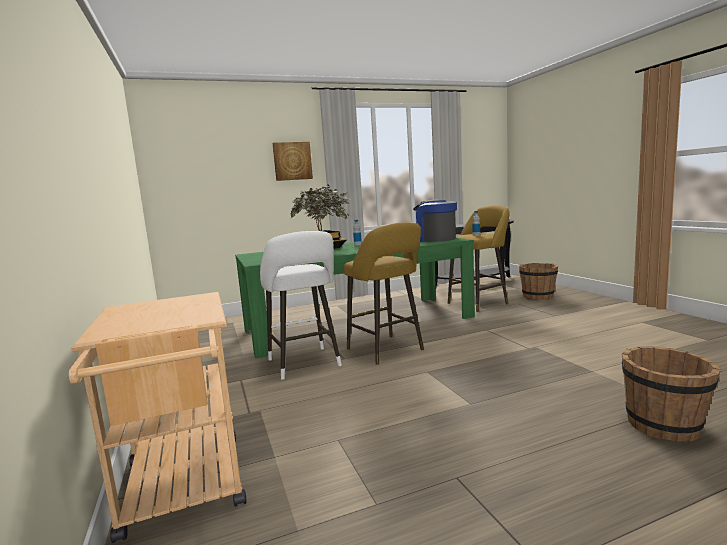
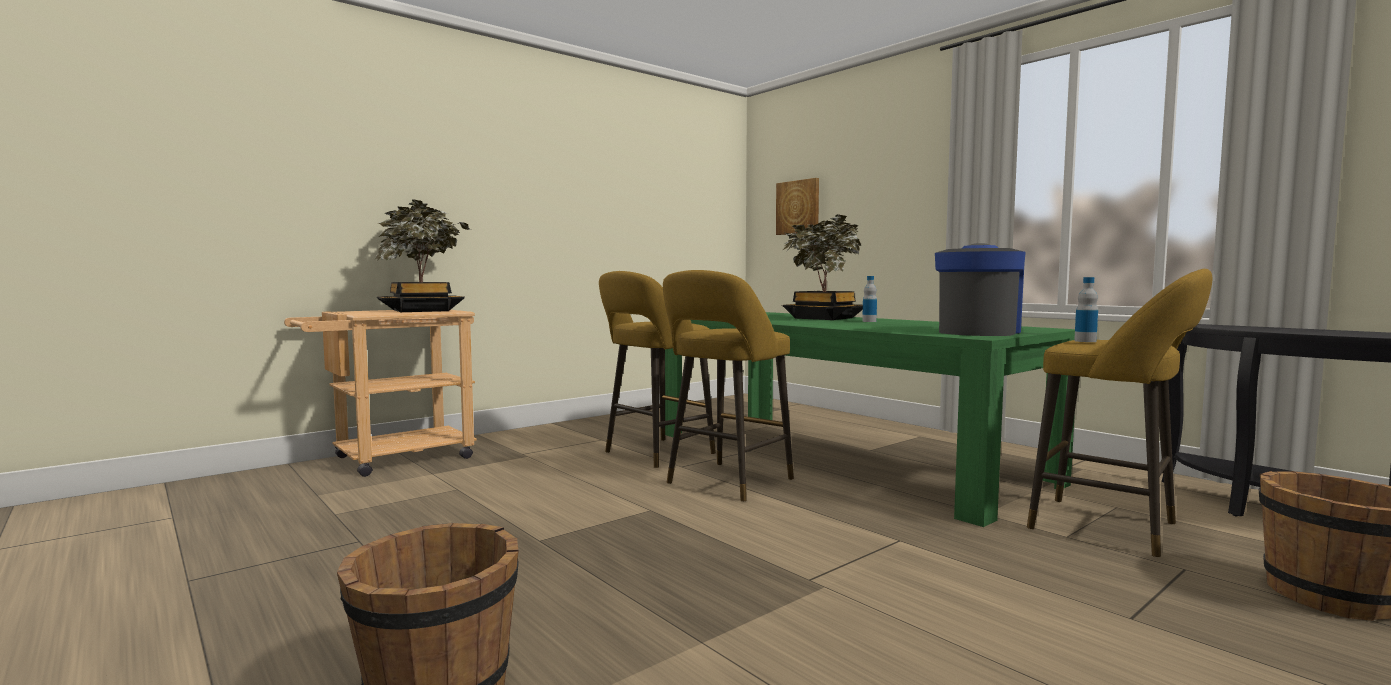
camera: 70 degrees right, 5 degrees down
(159, 307) = (421, 310): none -> potted plant
(292, 161) = (909, 179): picture -> picture (798, 207)
(305, 364) = (654, 454): white stool -> yellow stool

